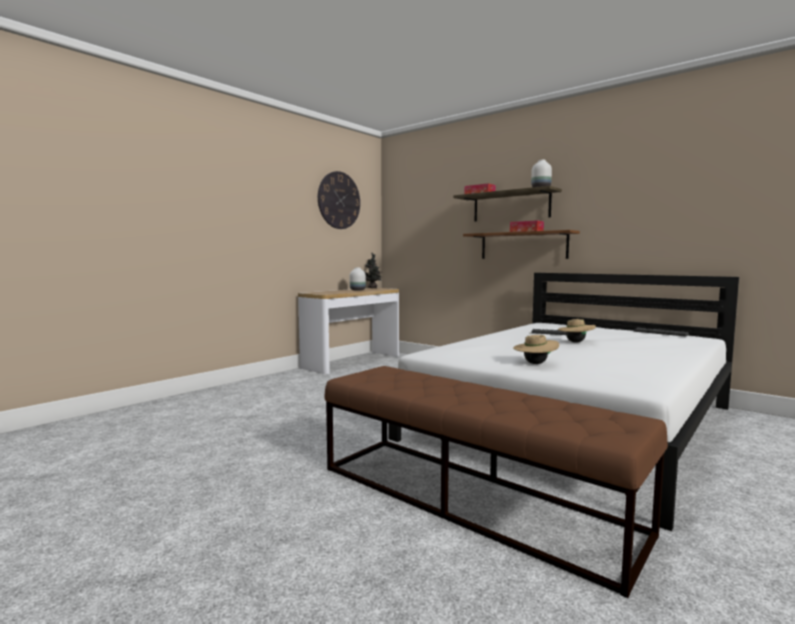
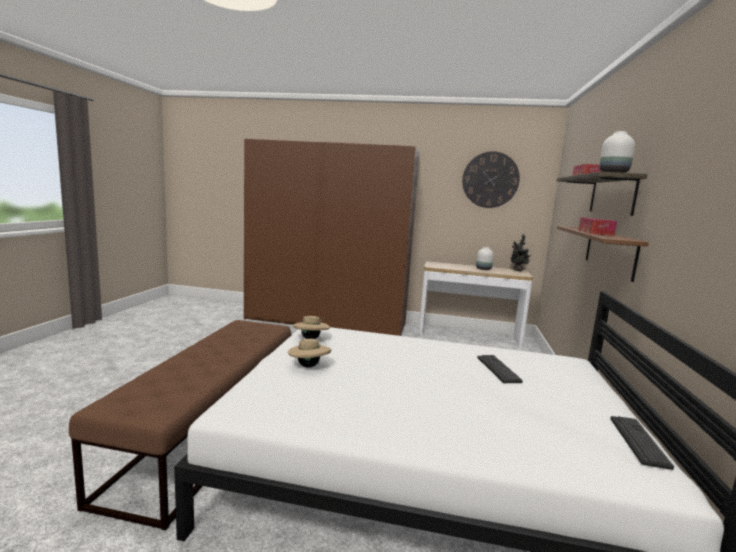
camera: 60 degrees right, 5 degrees up
(214, 398) = (327, 321): none -> brown wardrobe
(575, 342) = (446, 380): beige hat -> beige hat (311, 339)

